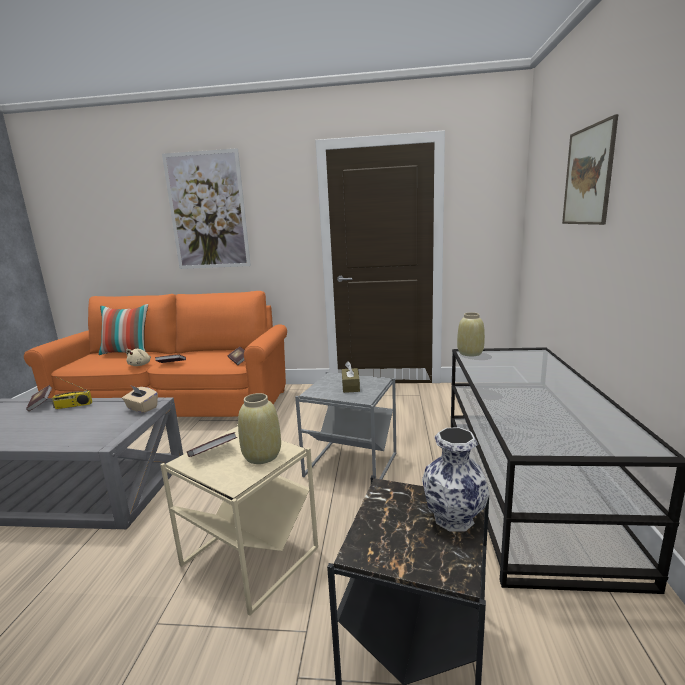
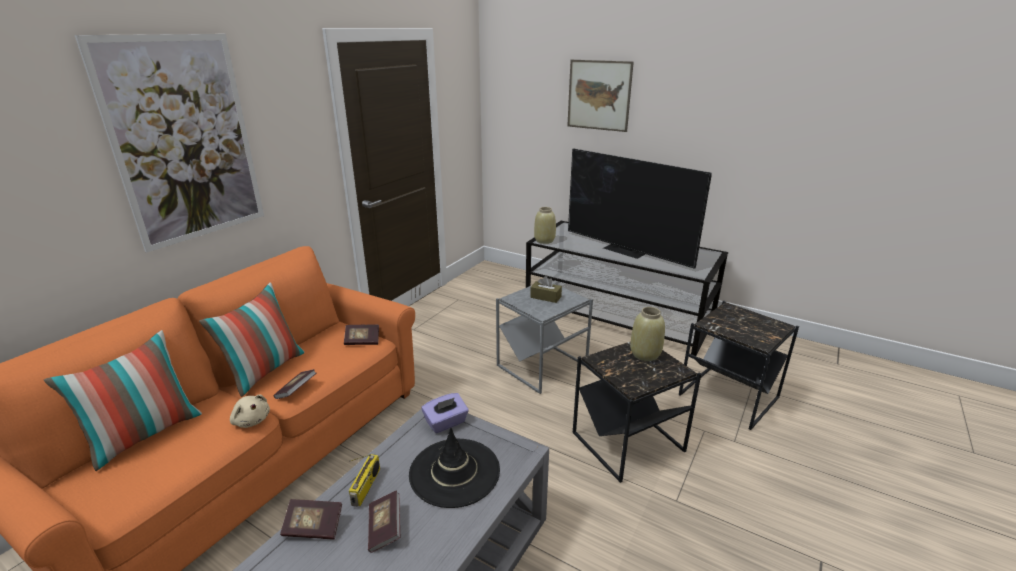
camera: 65 degrees left, 10 degrees up
(83, 426) = (454, 472): none -> black hat
(142, 408) = (446, 423): beige tissue box -> purple tissue box
(192, 353) = (265, 371): none -> pillow
(213, 453) = (628, 374): book -> book (385, 528)
(250, 558) = (629, 442): beige side table -> black side table
(453, 518) = (742, 314): vase -> none
(524, 390) = (626, 250): none -> television

